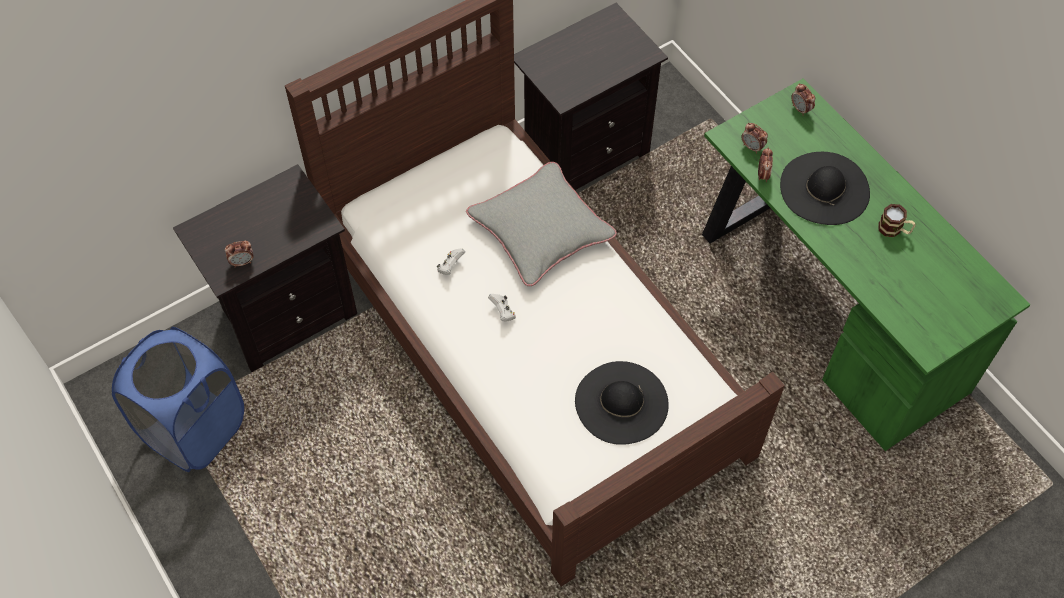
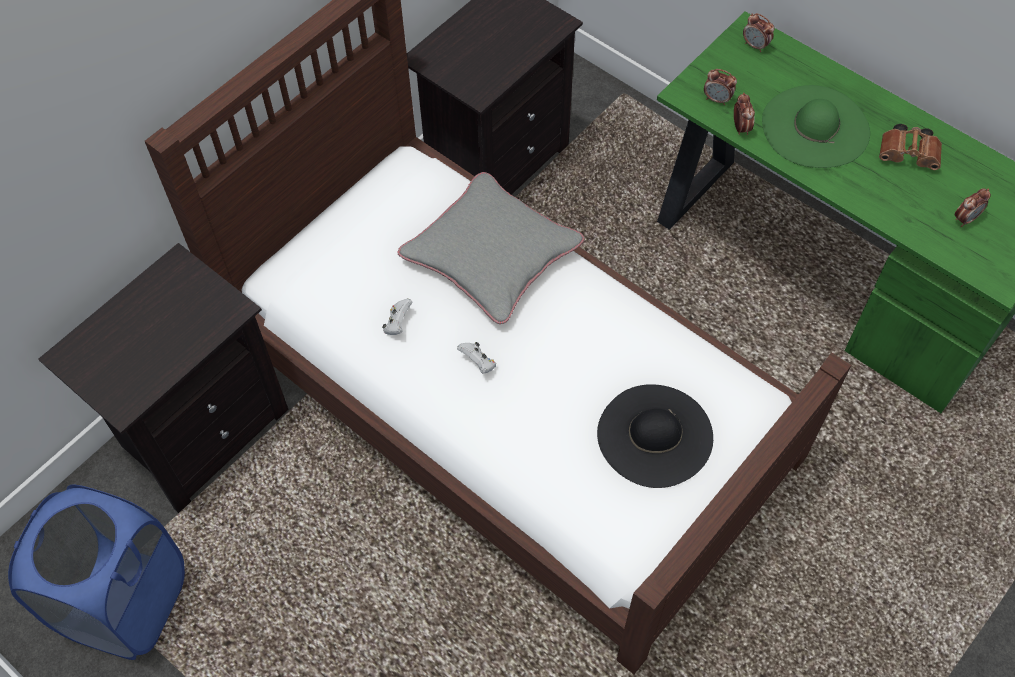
camera: 15 degrees left, 0 degrees up
(242, 262) = (142, 380): alarm clock -> alarm clock (965, 219)
(824, 188) = (815, 127): black hat -> green hat
(894, 230) = (909, 155): mug -> brown binoculars

